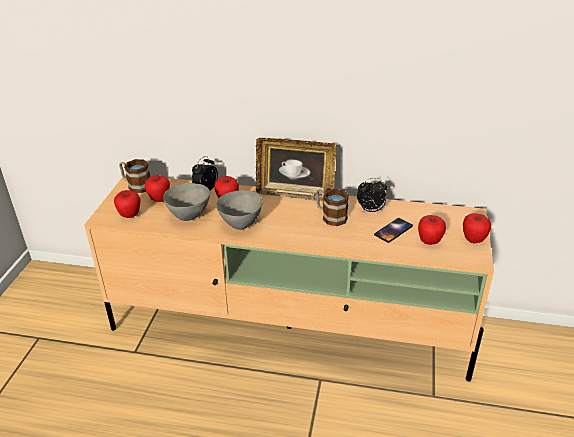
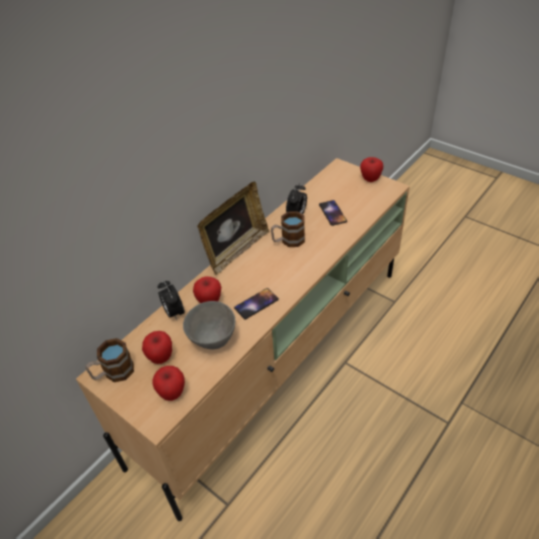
camera: 60 degrees left, 10 degrees up
(240, 224) = (256, 303): grey bowl -> phone
(429, 242) = (359, 201): apple -> none

